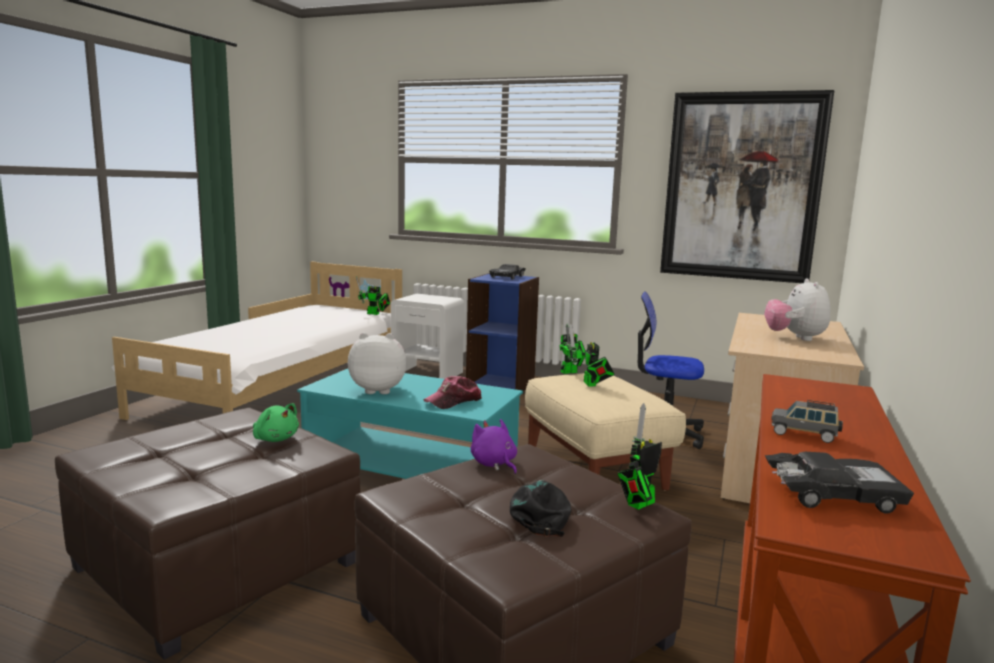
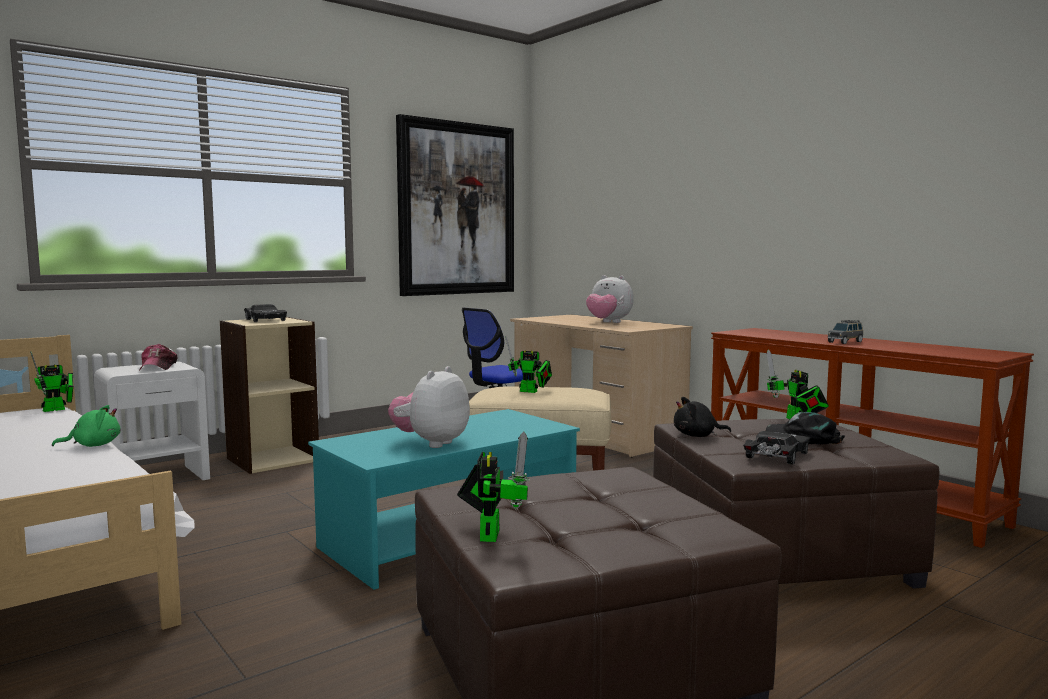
camera: 60 degrees left, 5 degrees down
(275, 439) = (561, 486): green plush toy -> green plush toy (93, 445)
(453, 401) = (511, 427): cap -> cap (158, 367)
(494, 464) = (697, 436): purple plush toy -> black plush toy
(501, 385) = (272, 459): blue bookcase -> beige bookcase
(571, 372) = (481, 391): toy robot -> toy robot (490, 533)
(832, 494) = (941, 350): black toy car -> black toy car (776, 455)

